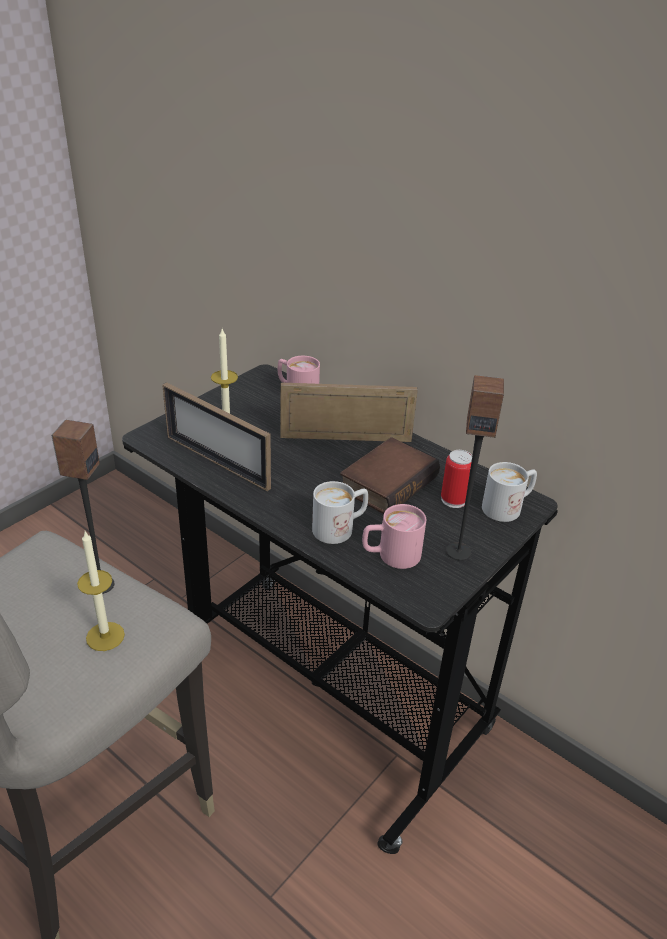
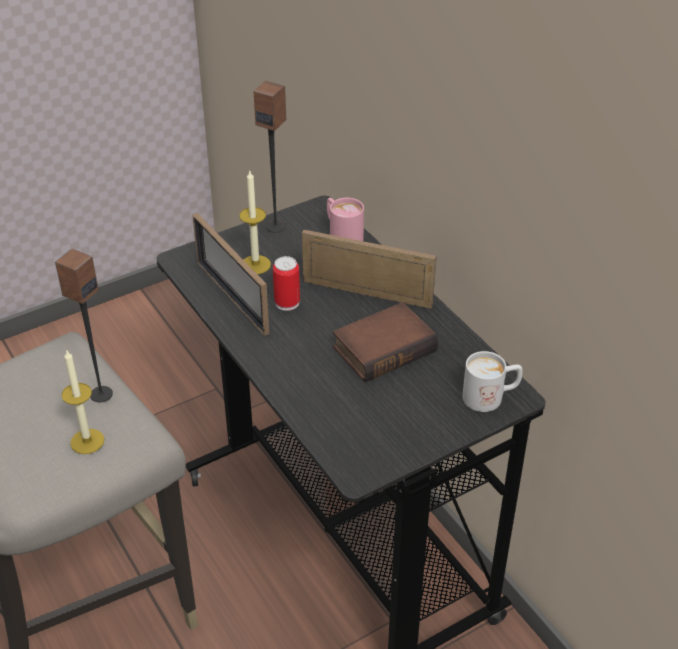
camera: 20 degrees right, 5 degrees up
(340, 528) = (315, 385): white mug -> none
(390, 555) = (347, 422): pink mug -> none
(454, 499) = (440, 378): can -> can (287, 302)
(458, 551) = (415, 431): speaker -> speaker (276, 226)

